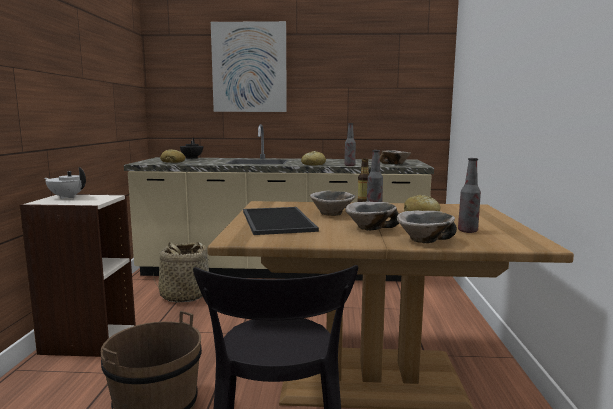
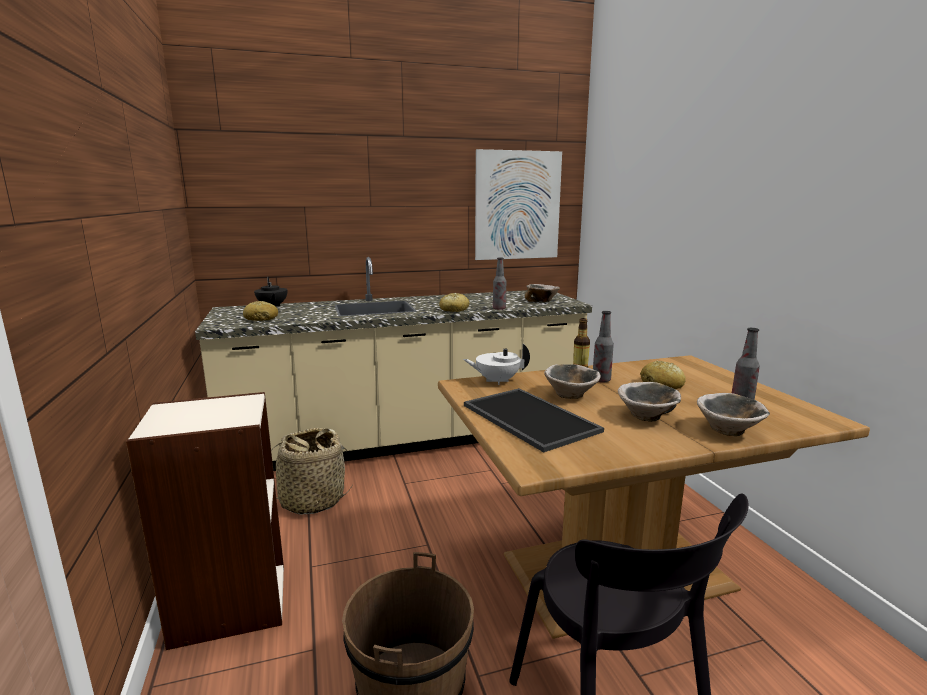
camera: 20 degrees left, 5 degrees up
(67, 197) = (181, 411): white teapot -> white teapot (497, 381)
(249, 67) = (342, 179): picture -> picture (517, 205)

